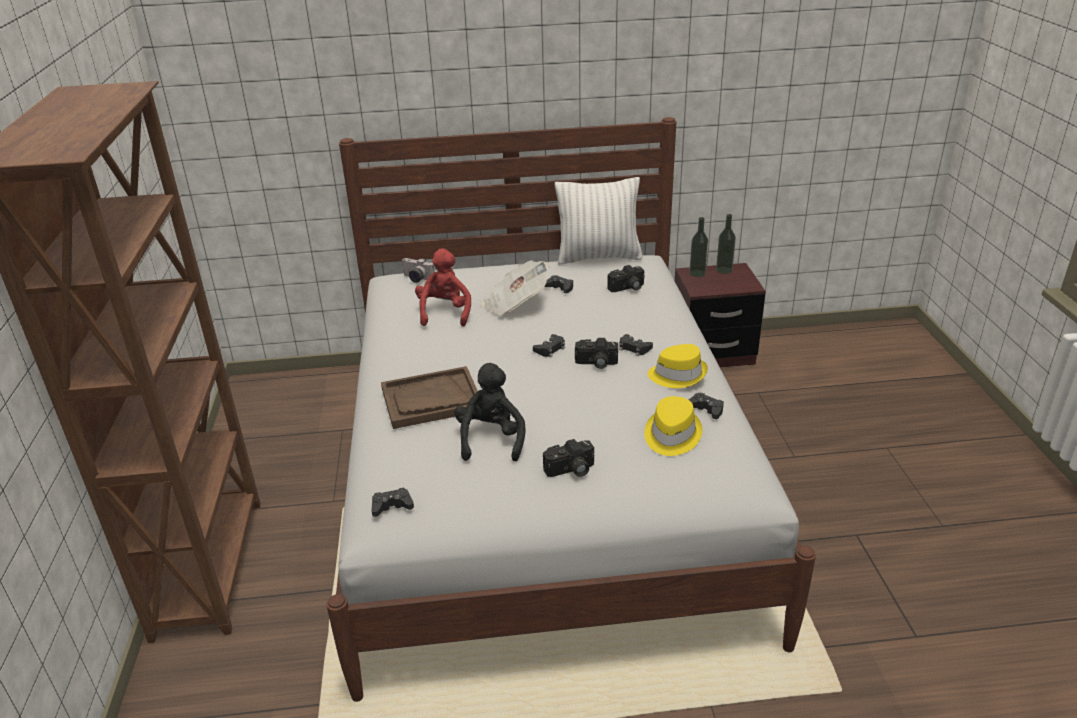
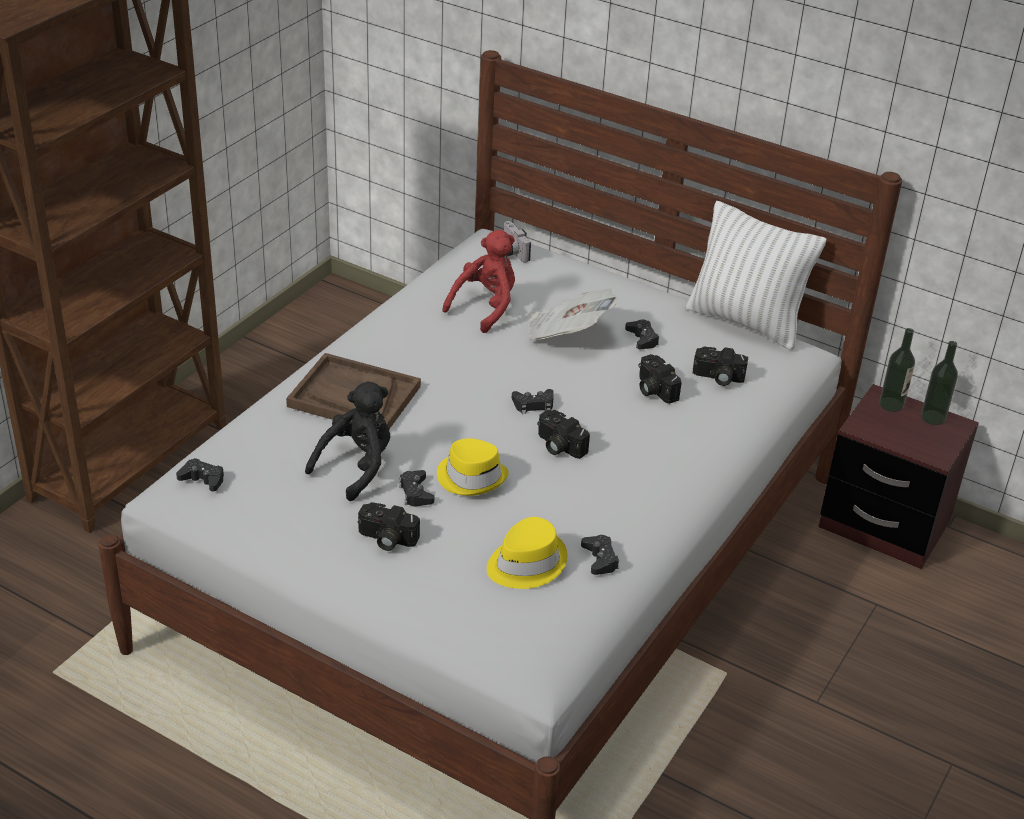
camera: 35 degrees right, 5 degrees up
(603, 309) = (653, 389): none -> camera
(634, 348) = (621, 451): black game controller -> black game controller (415, 493)
(678, 375) = (625, 506): yellow hat -> yellow hat (471, 477)

